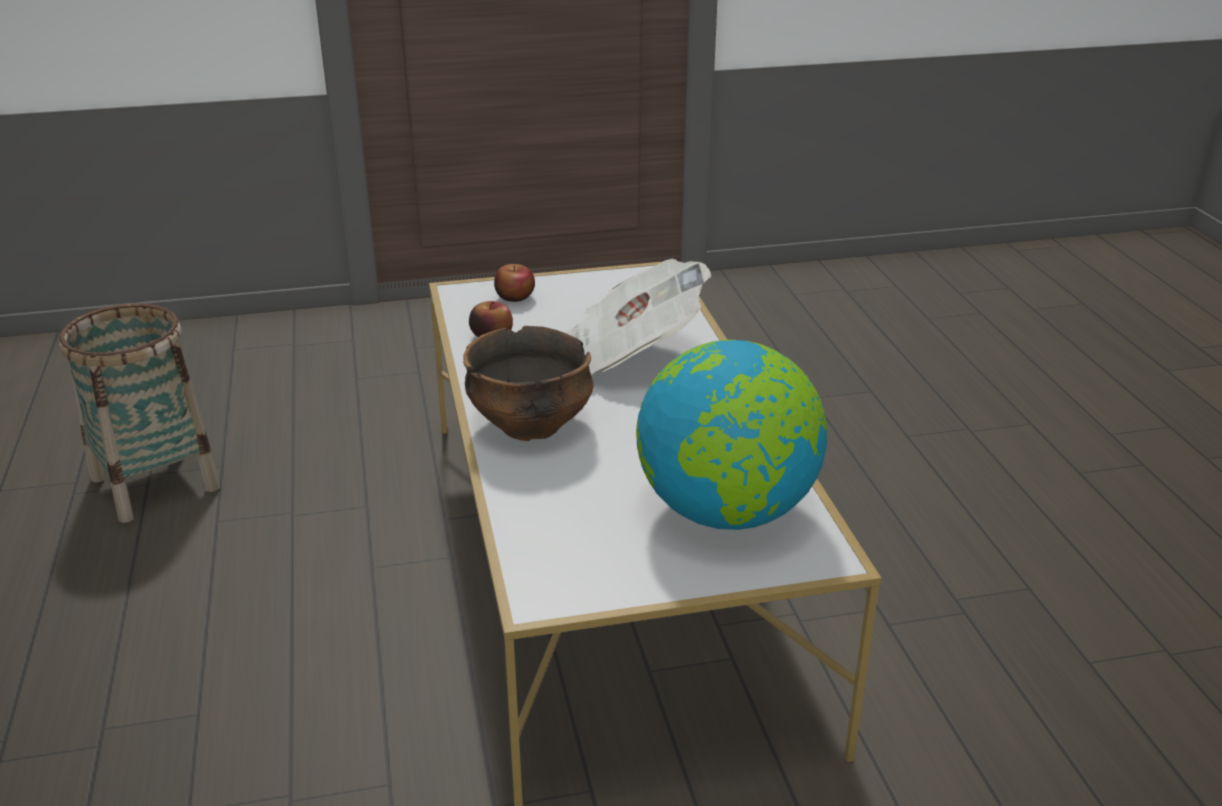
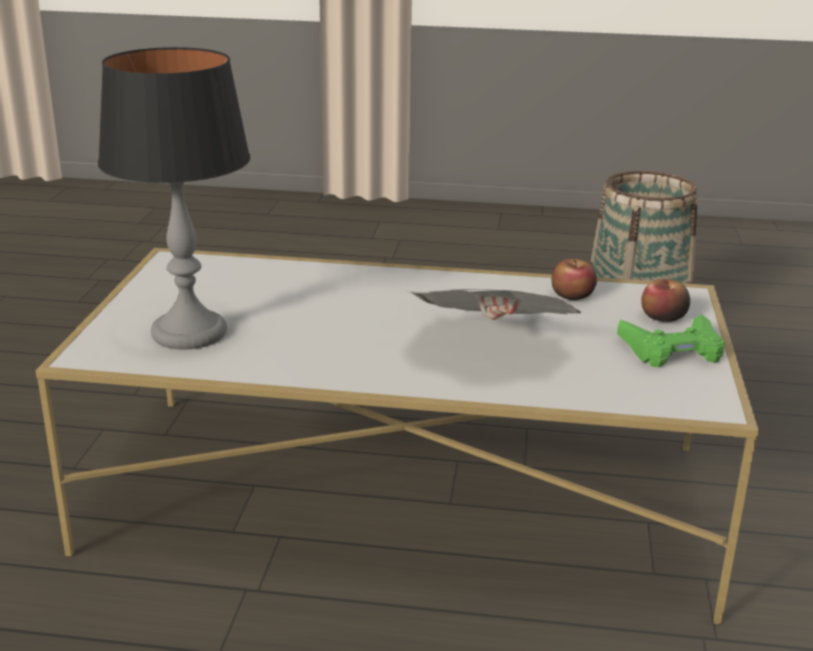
camera: 110 degrees right, 5 degrees down
(530, 425) = (391, 287): bowl -> none
(577, 289) = (672, 350): none -> green game controller
(726, 512) = (188, 333): globe -> table lamp

